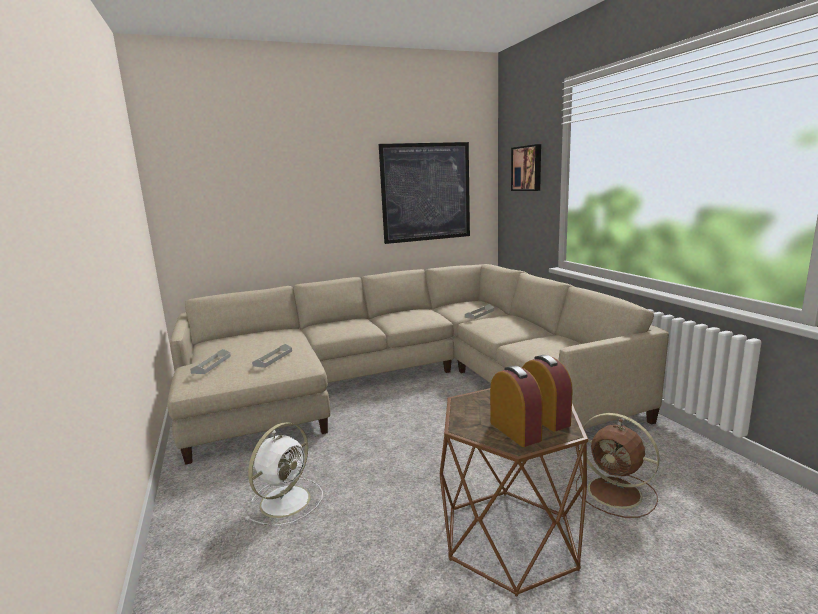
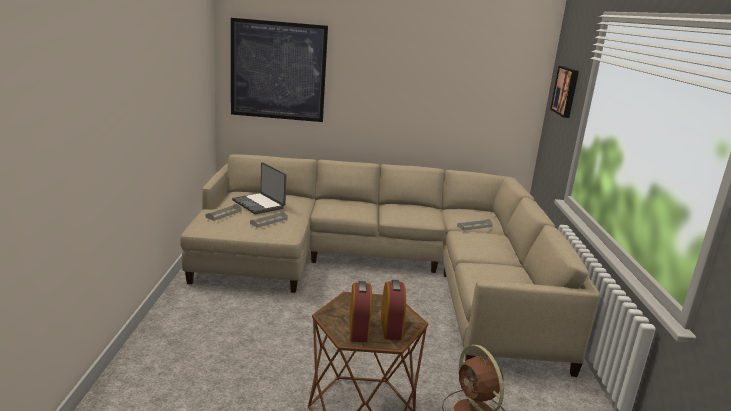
camera: 20 degrees right, 5 degrees up
(247, 345) = (259, 204): none -> laptop
(287, 500) = (234, 331): white fan -> none
(426, 192) = (464, 95): picture -> picture (278, 71)

